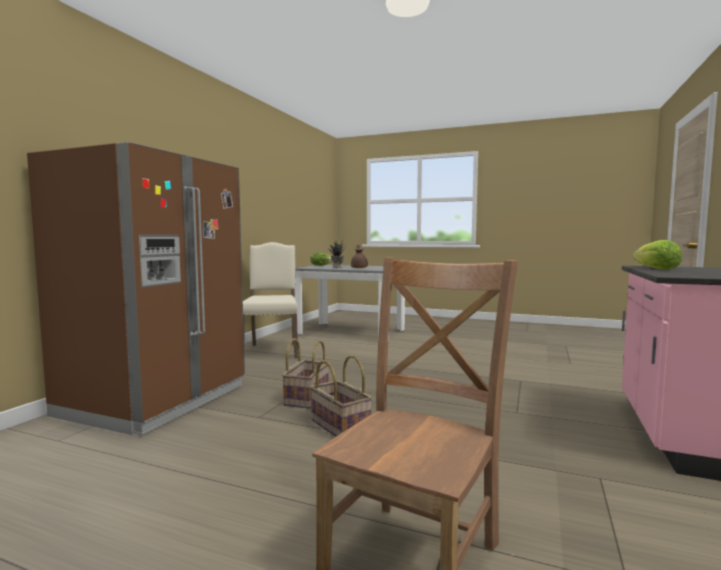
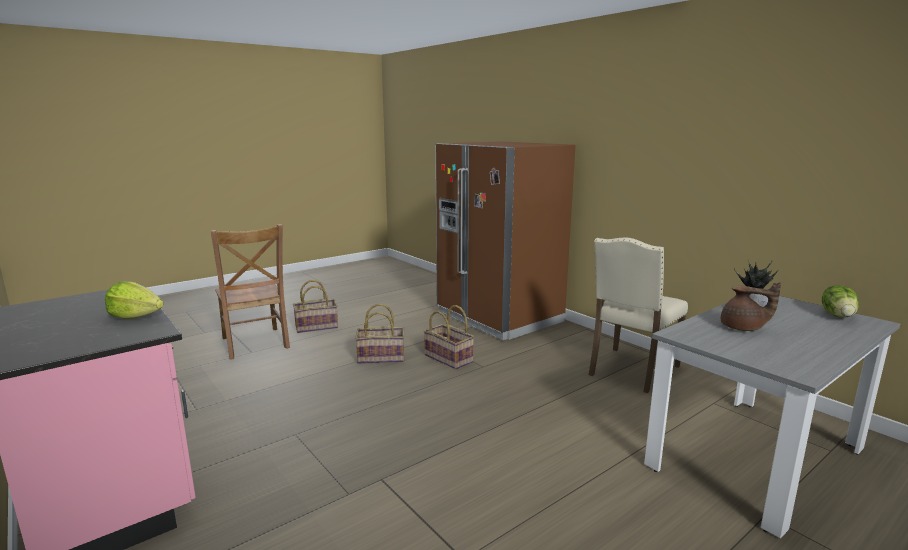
camera: 120 degrees right, 10 degrees up
(266, 528) = (316, 326): none -> basket
(272, 351) = (631, 370): beige chair -> beige chair turned 105 degrees clockwise

